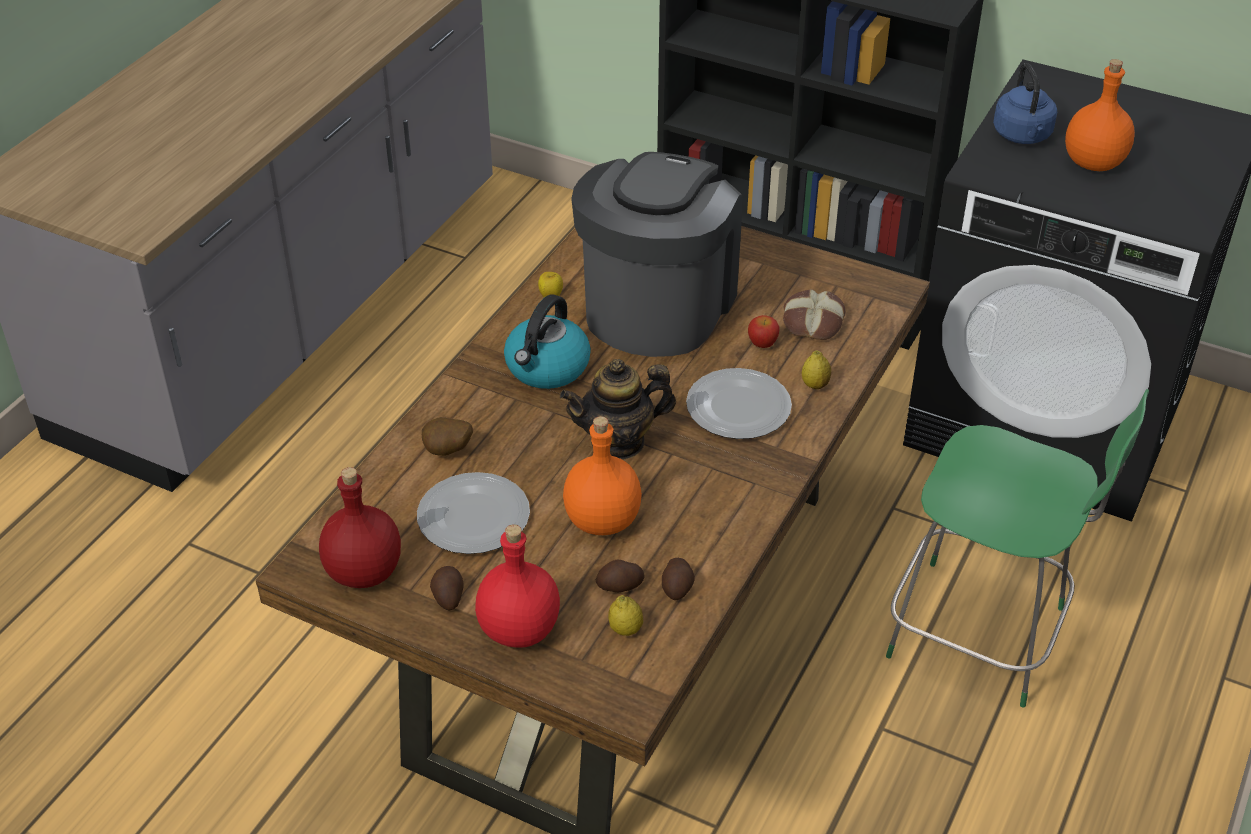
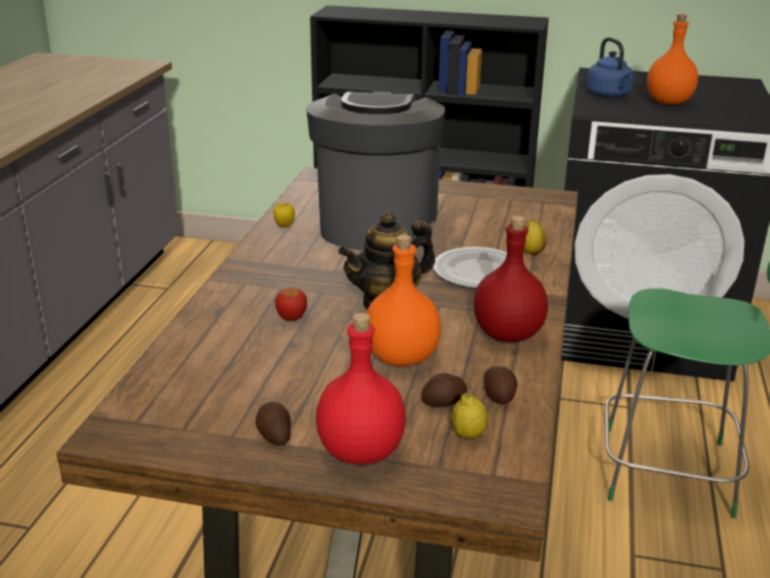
camera: 15 degrees left, 15 degrees down
(365, 572) = (178, 429): red bottle -> red bottle (509, 334)
(447, 452) = (231, 329): potato -> none
(472, 517) = (274, 372): plate -> none
(547, 368) = (301, 266): kettle -> none
(762, 343) = (474, 234): apple -> apple (292, 318)
(812, 321) = (505, 219): bread -> none

